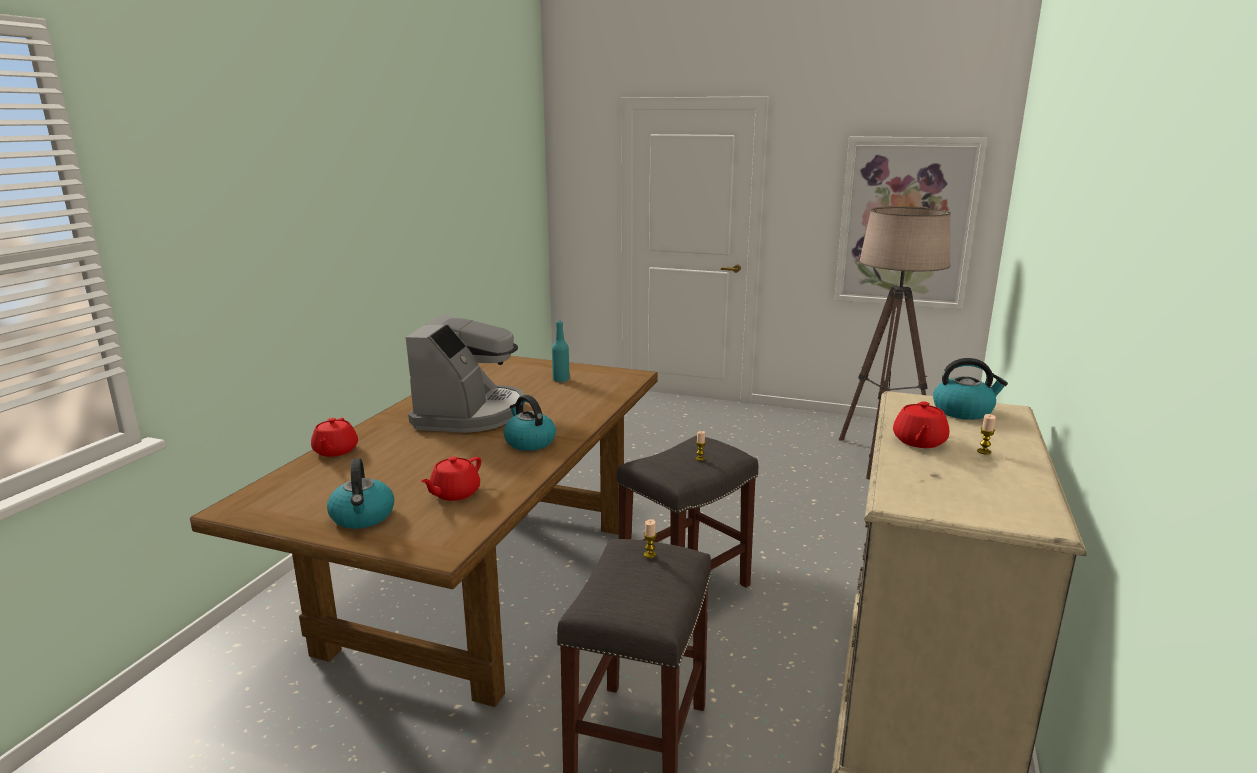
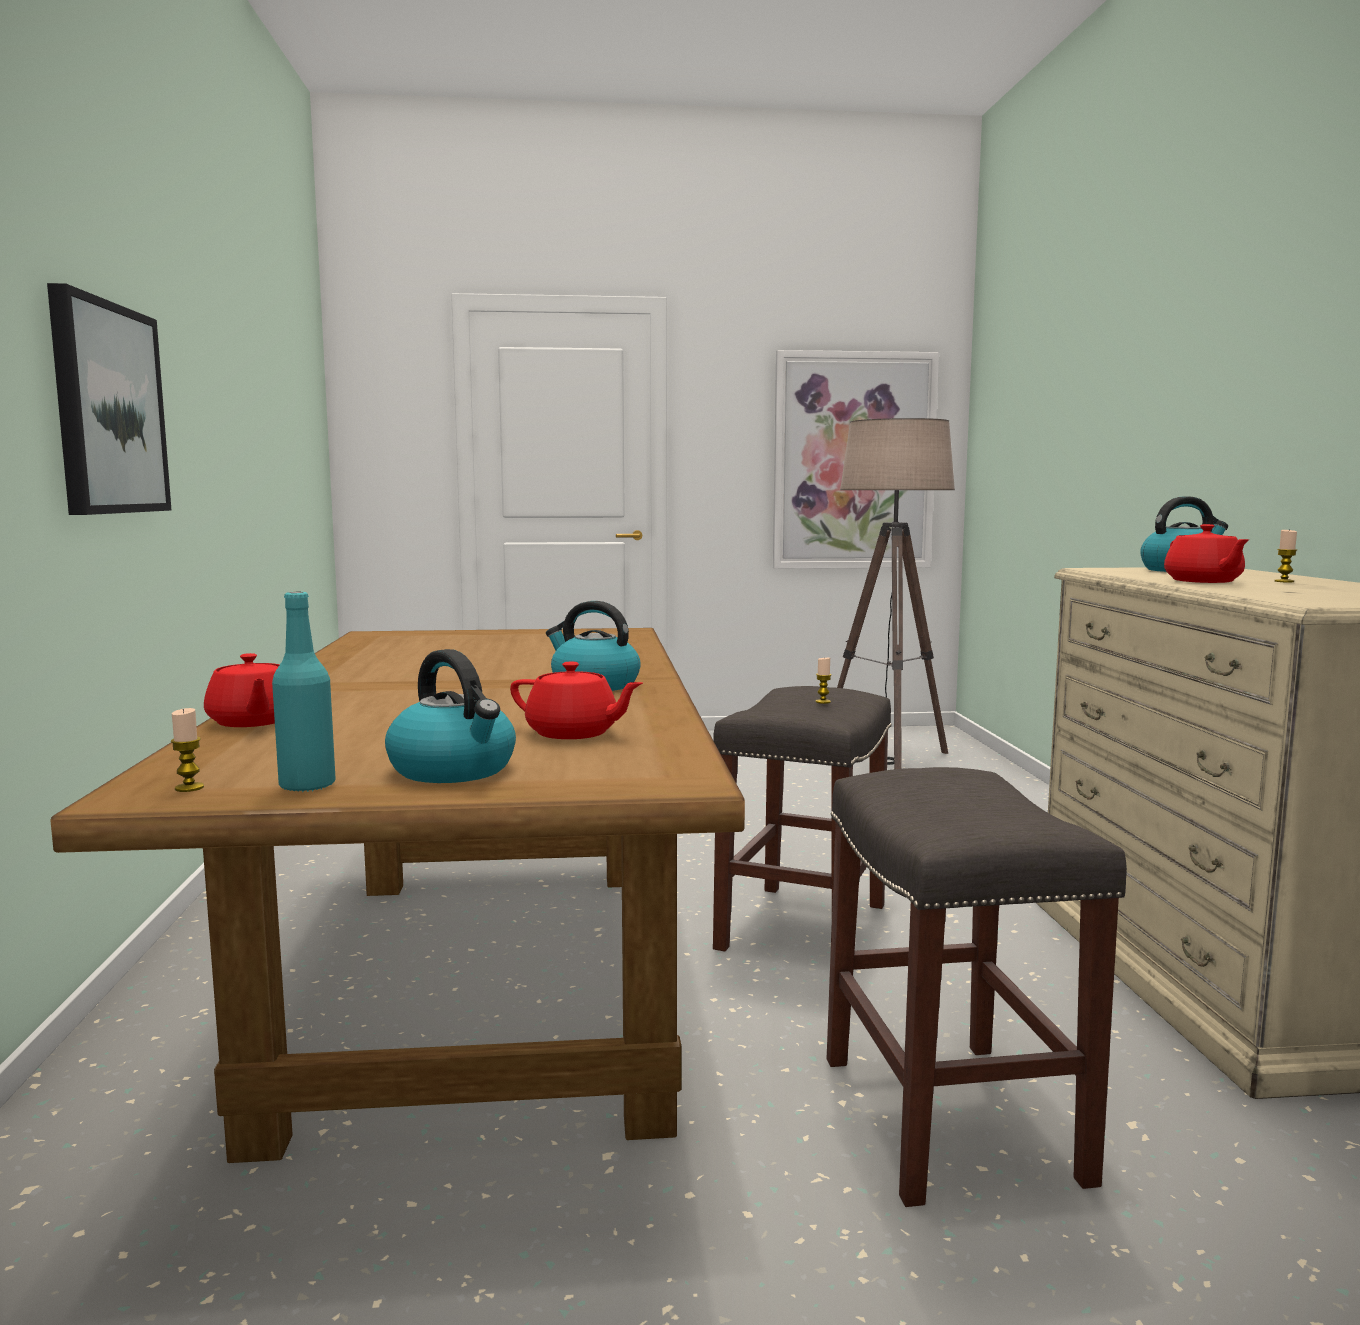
camera: 25 degrees left, 10 degrees down
(328, 250) = (107, 409): none -> picture
(454, 493) = (573, 733): red teapot -> red teapot turned 75 degrees counterclockwise
(470, 413) = (437, 673): coffee machine -> none
(561, 380) = (524, 641): turquoise bottle -> turquoise bottle (307, 786)
(650, 554) = (935, 776): candle -> candle (189, 788)

